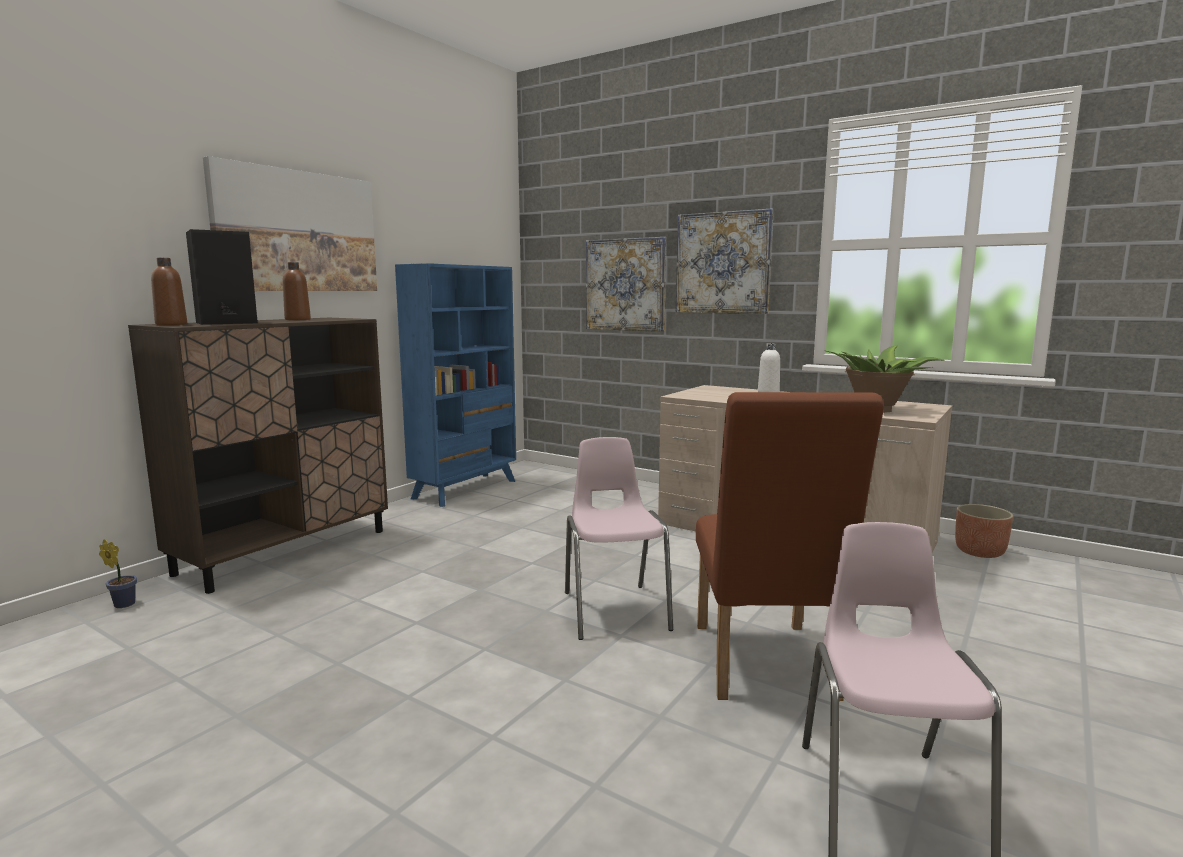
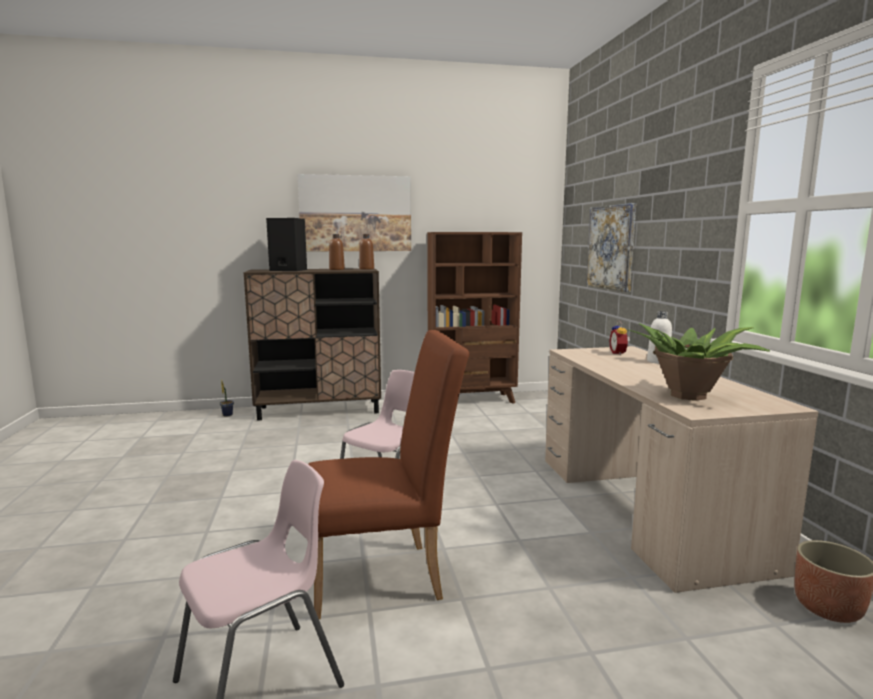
camera: 45 degrees right, 0 degrees up
(171, 324) = (261, 270): brown bottle -> brown bottle (366, 269)
(466, 489) = (472, 400): blue bookcase -> brown bookcase
(721, 391) = (619, 353): none -> alarm clock
(723, 263) = (669, 227): picture -> none
(764, 667) = (385, 577): brown chair -> brown chair turned 150 degrees counterclockwise

